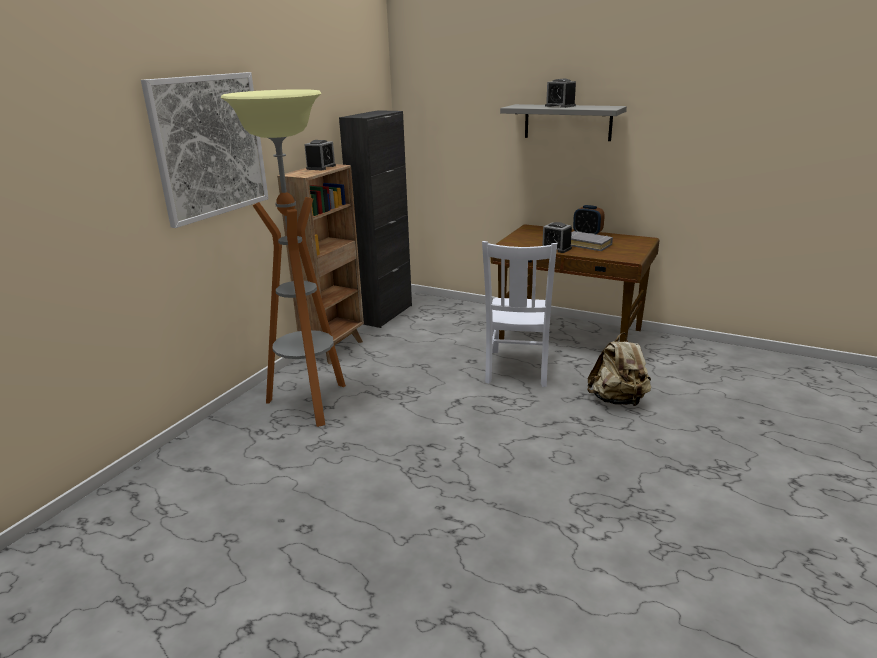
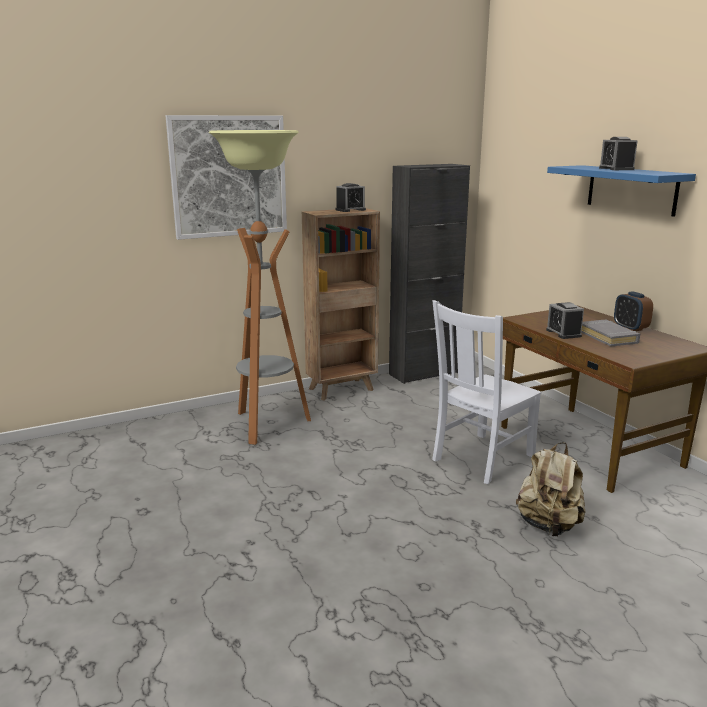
camera: 35 degrees right, 5 degrees down
(567, 122) = (631, 189): grey shelf -> blue shelf

